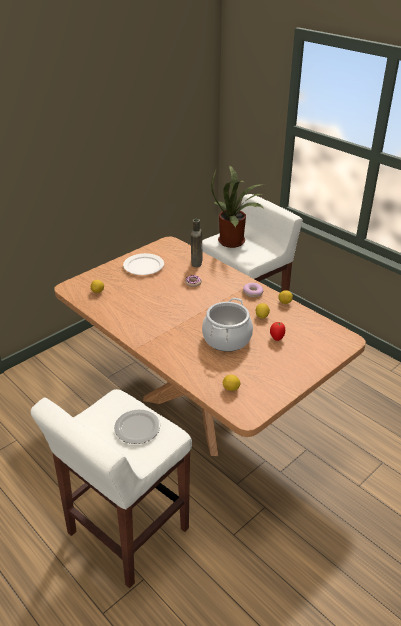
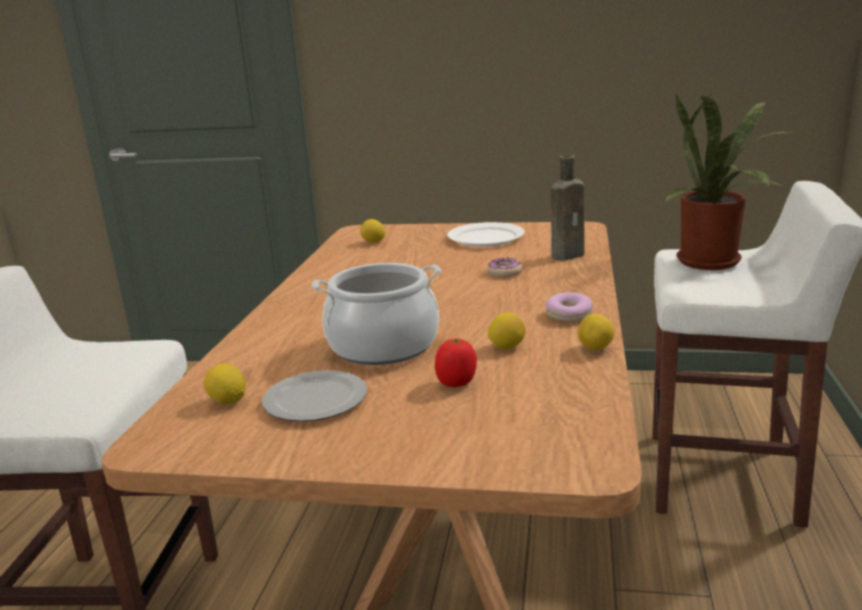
camera: 55 degrees right, 15 degrees down
(138, 428) = (82, 385): plate -> plate (317, 400)

